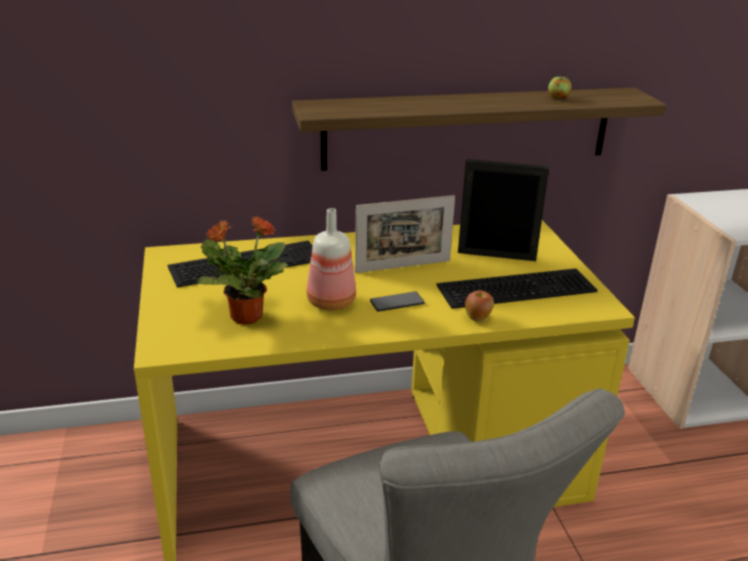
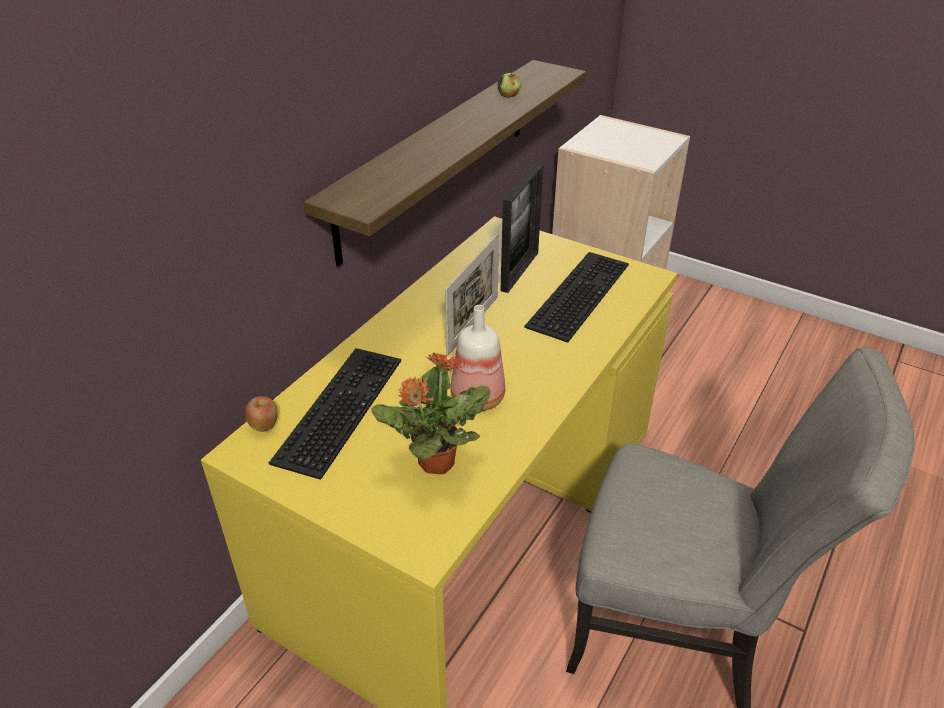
camera: 45 degrees left, 10 degrees up
(397, 302) = (524, 363): phone -> none
(478, 318) = (597, 339): apple -> apple (264, 425)
(496, 255) = (519, 271): picture frame -> picture frame turned 150 degrees clockwise

